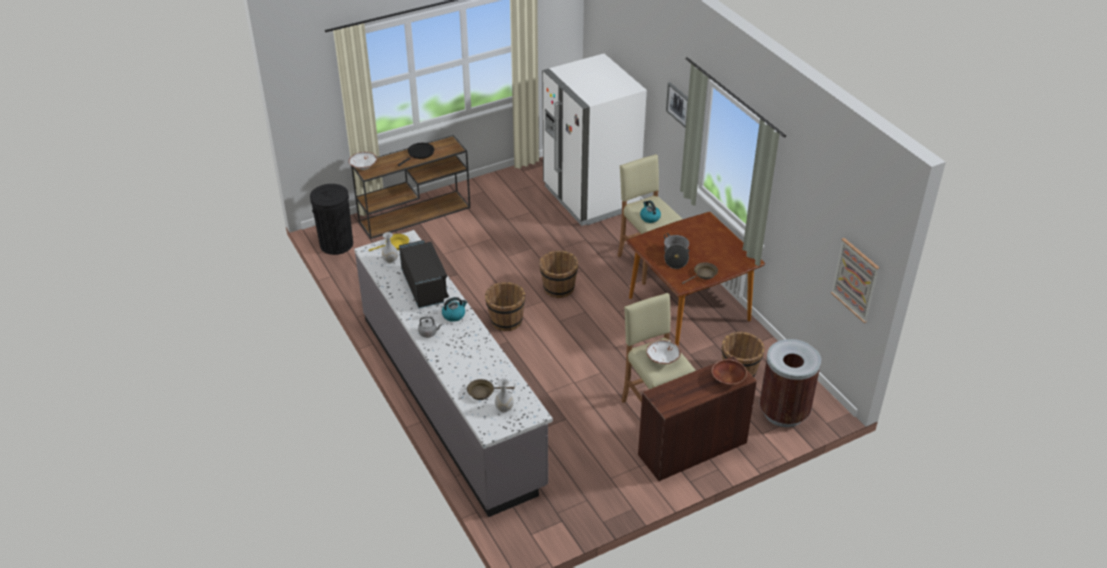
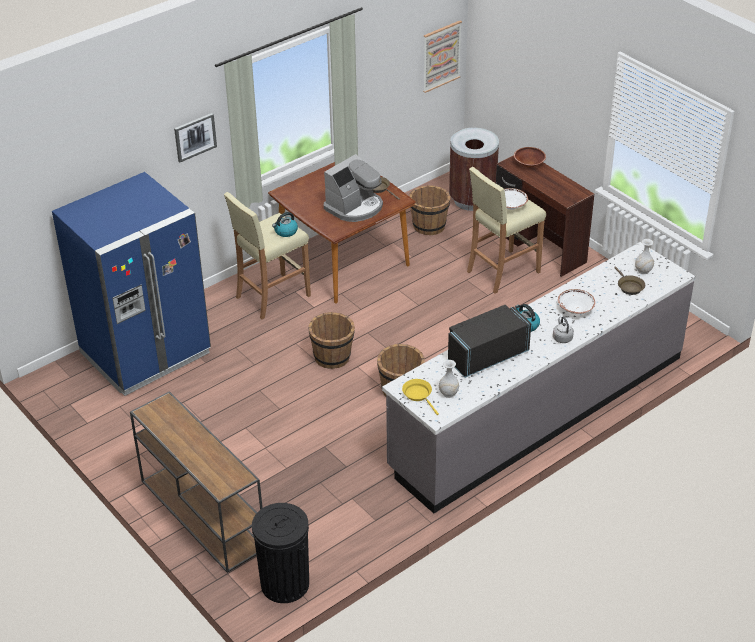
camera: 100 degrees left, 0 degrees up
(364, 166) = (223, 486): white bowl -> white bowl (575, 309)
(419, 153) = (182, 435): black frying pan -> none
(590, 197) = (146, 353): white fridge -> blue fridge
(675, 256) = (355, 207): cooking pot -> coffee machine

